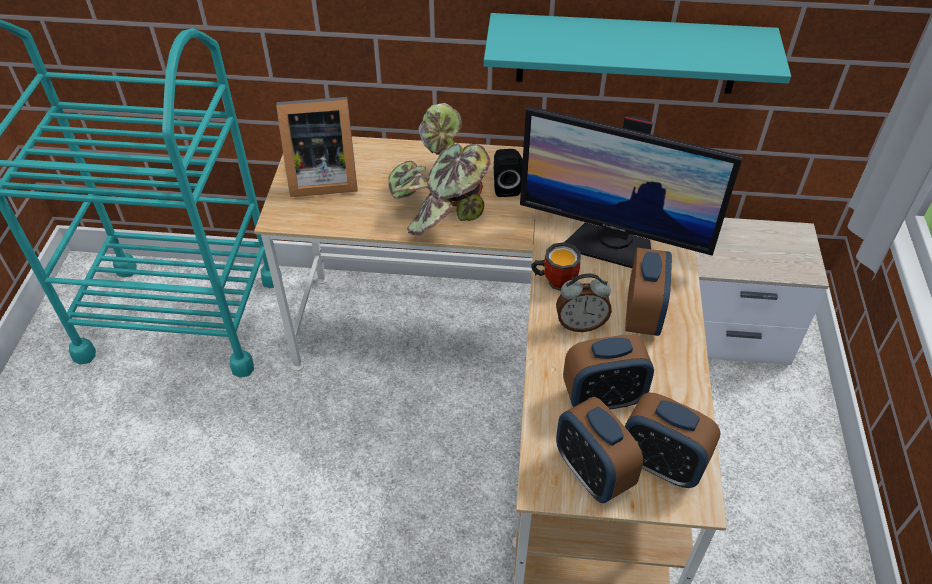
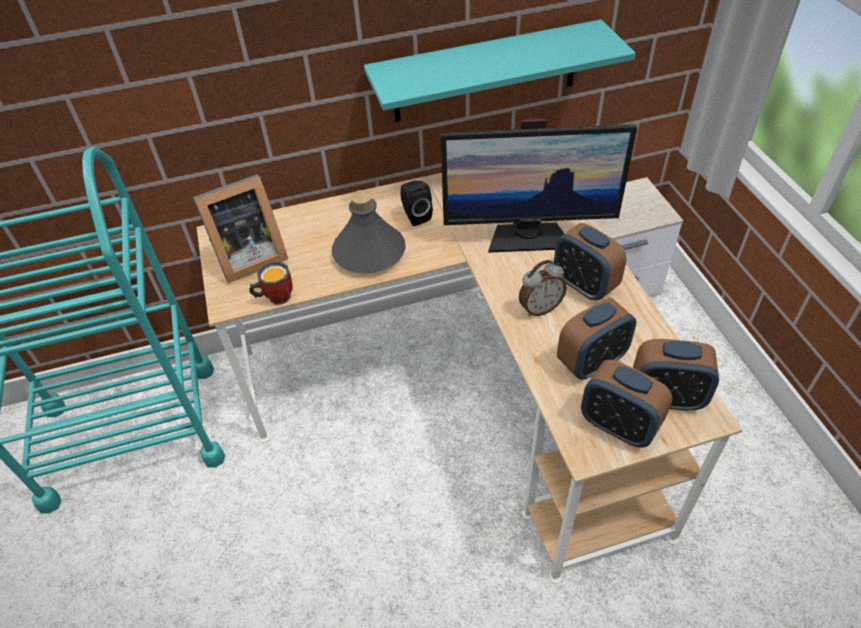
camera: 20 degrees left, 0 degrees up
(439, 210) = (369, 253): potted plant -> grey bottle
(555, 280) = (499, 279): mug -> mug (275, 297)
(642, 316) = (584, 285): alarm clock -> alarm clock turned 150 degrees clockwise

